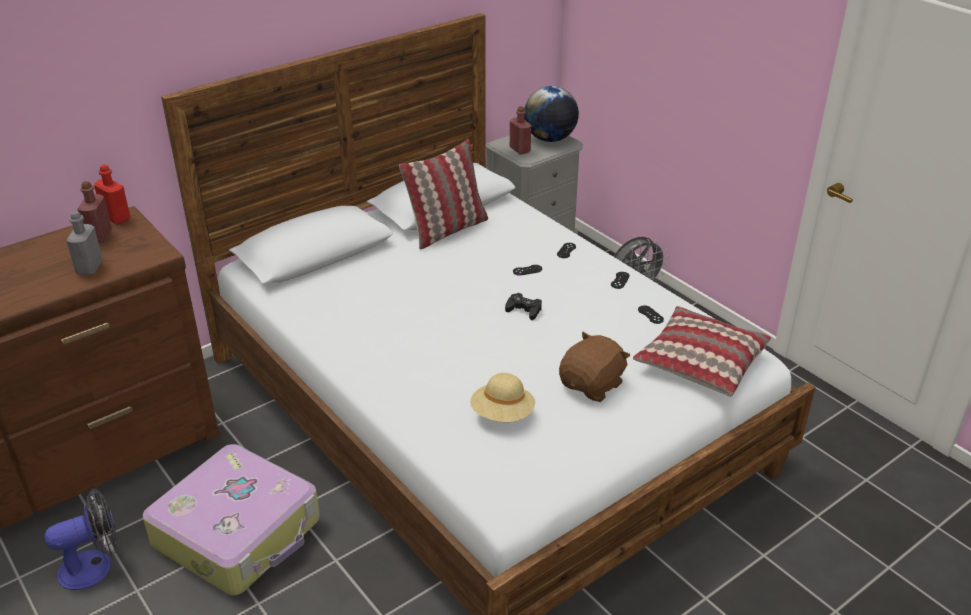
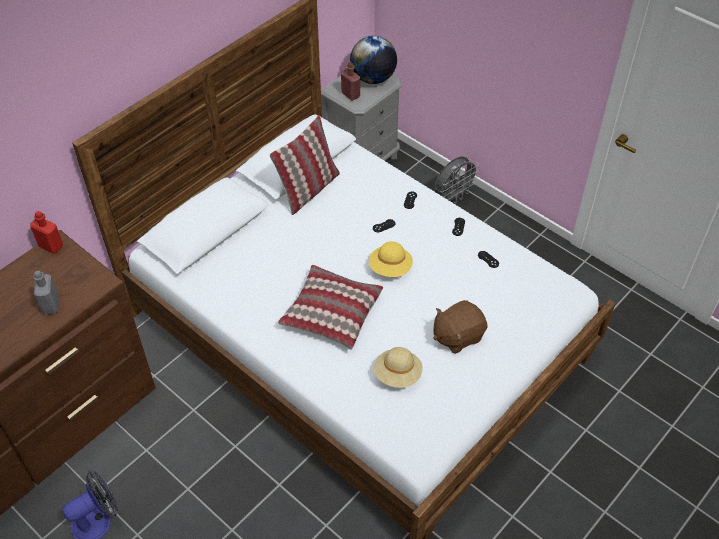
camera: 10 degrees left, 15 degrees up
(99, 236) = (44, 268): red bottle -> none
(239, 532) = (199, 473): suitcase -> none
(524, 310) = (390, 268): black game controller -> yellow hat
(592, 385) = (457, 336): brown plush toy -> brown plush toy turned 150 degrees counterclockwise
(700, 362) = (532, 302): pillow -> pillow (331, 313)

